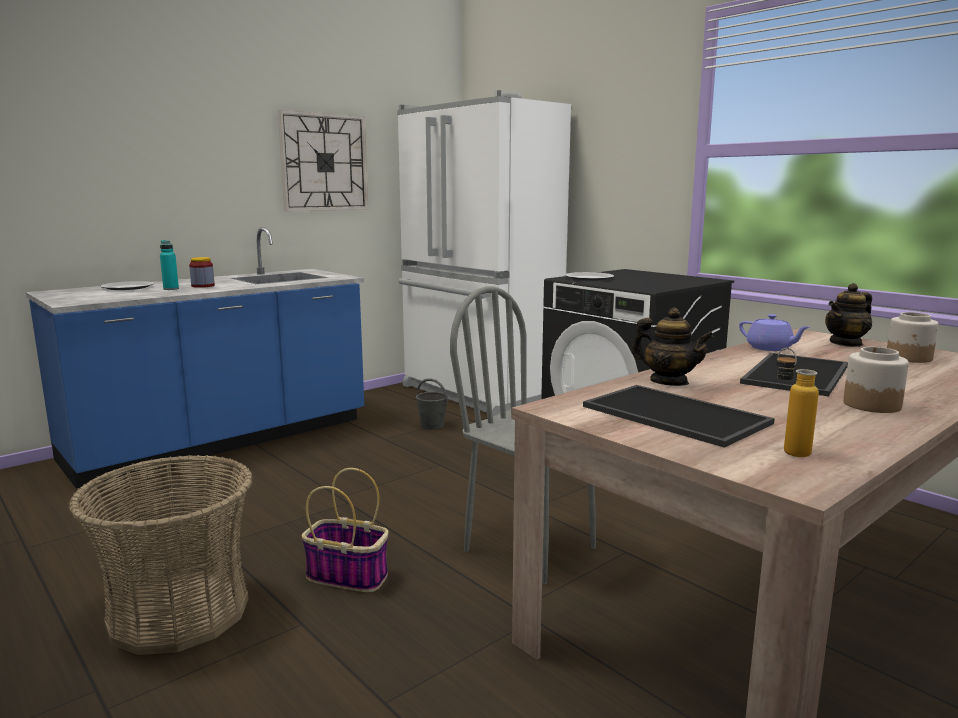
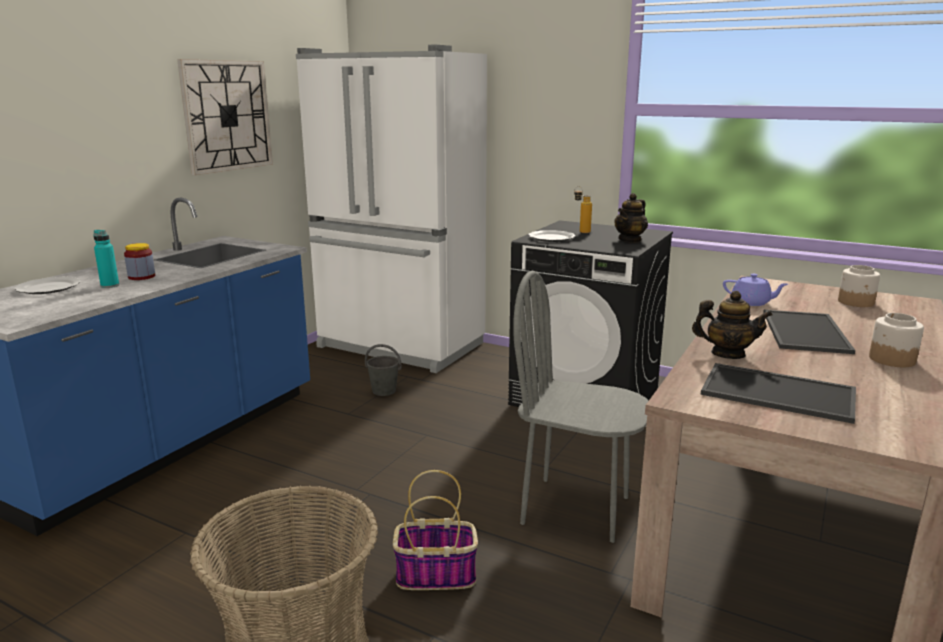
camera: 20 degrees left, 5 degrees up
(788, 450) = (896, 418): bottle -> bottle (581, 231)
(846, 343) = (796, 290): teapot -> teapot (630, 240)

